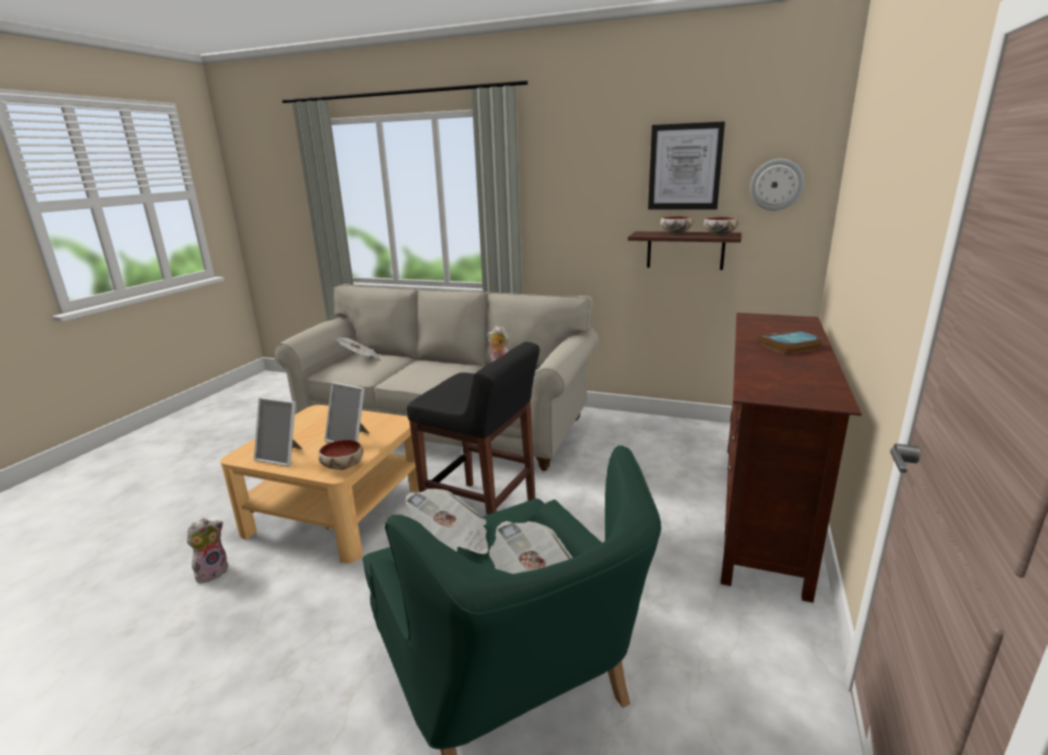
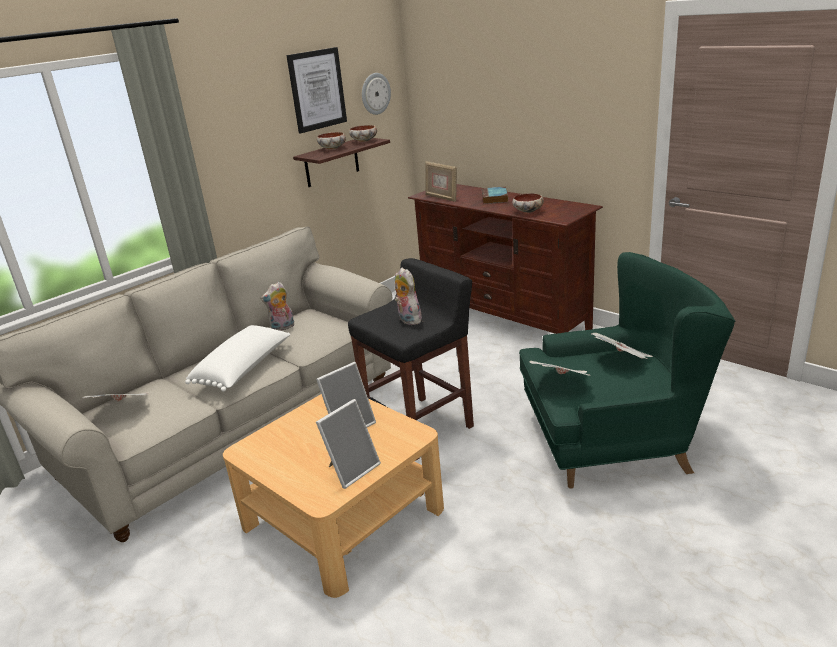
camera: 65 degrees left, 5 degrees up
(212, 571) = (394, 615): plush toy -> plush toy (407, 320)
(342, 466) = (406, 431): bowl -> bowl (528, 211)
(428, 377) = (244, 369): none -> white pillow
(753, 324) = (441, 197): none -> picture frame

